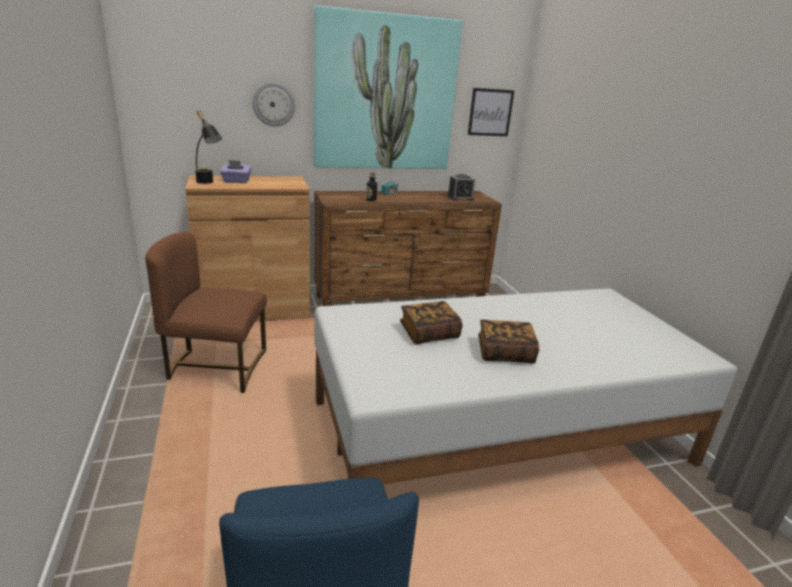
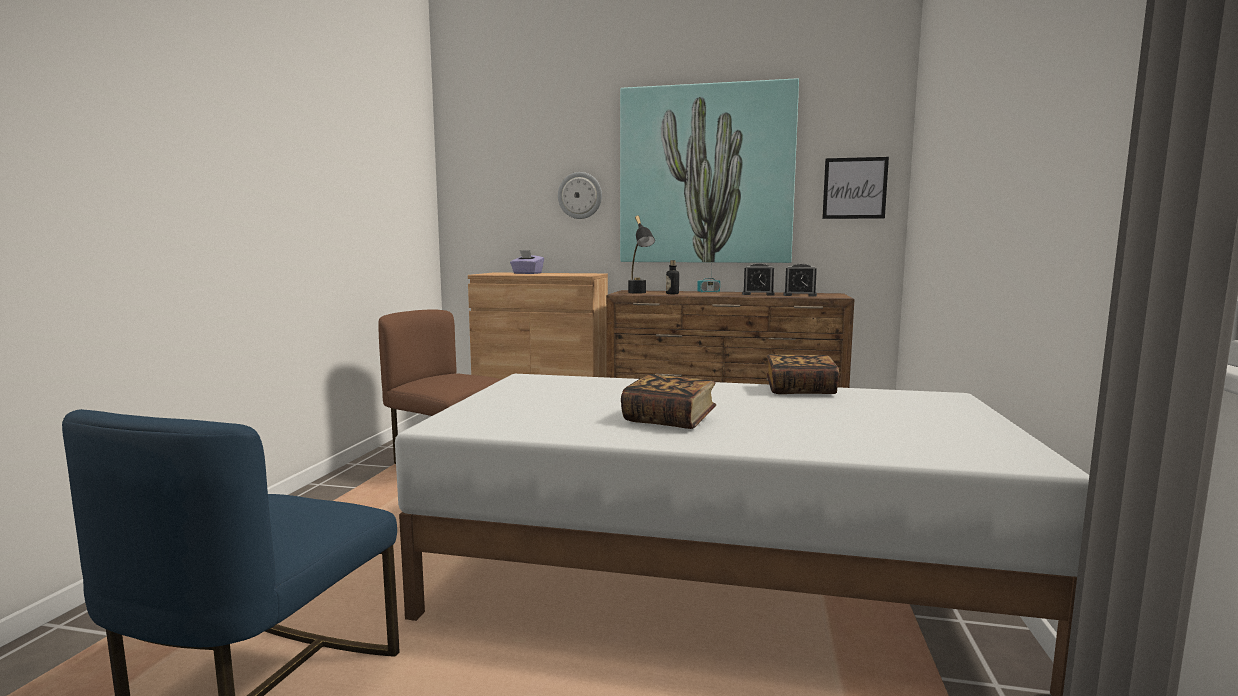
camera: 30 degrees right, 15 degrees down
(208, 183) = (496, 273): black table lamp -> black table lamp (639, 293)
(429, 333) = (598, 398): book -> book (800, 390)
(430, 197) = (758, 294): none -> alarm clock

